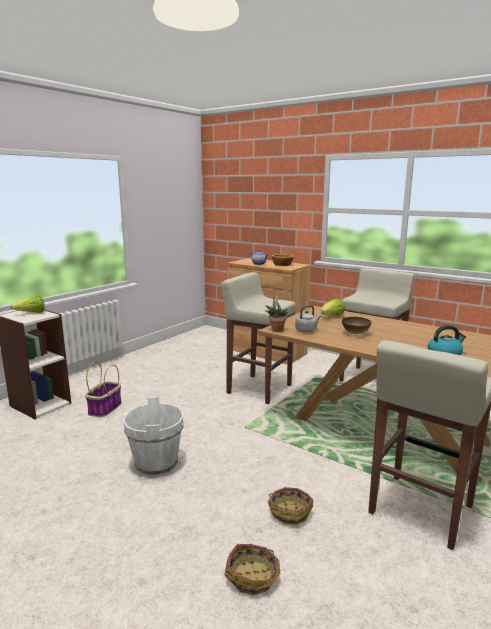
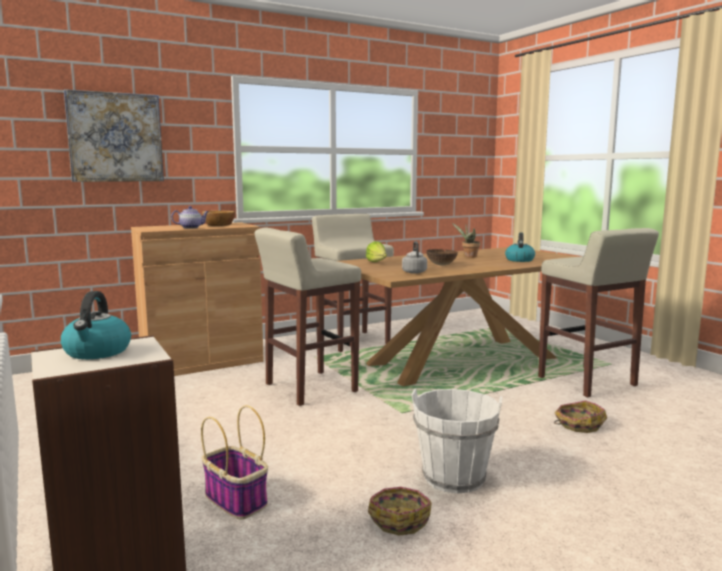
camera: 65 degrees left, 5 degrees down
(32, 313) = (97, 352): lettuce -> kettle
(253, 576) = (671, 458): basket -> basket (399, 519)
(255, 202) = (115, 137): none -> picture
(276, 329) = (396, 277): potted plant -> potted plant (468, 256)

